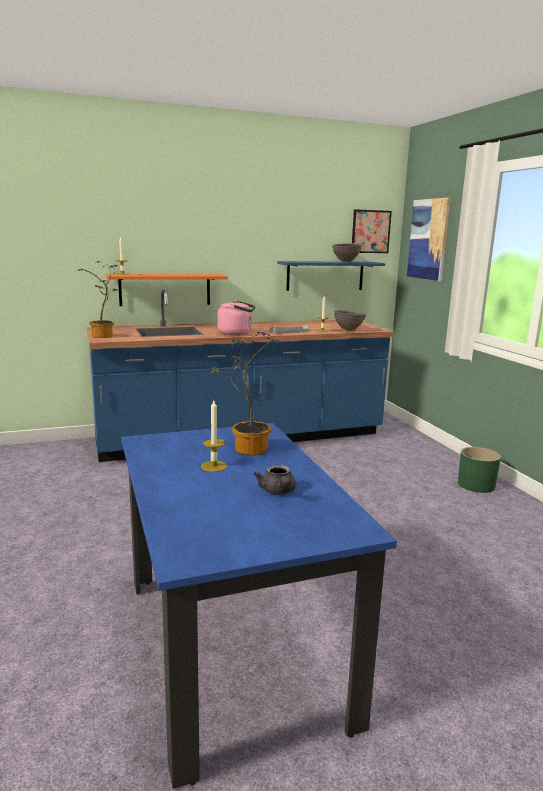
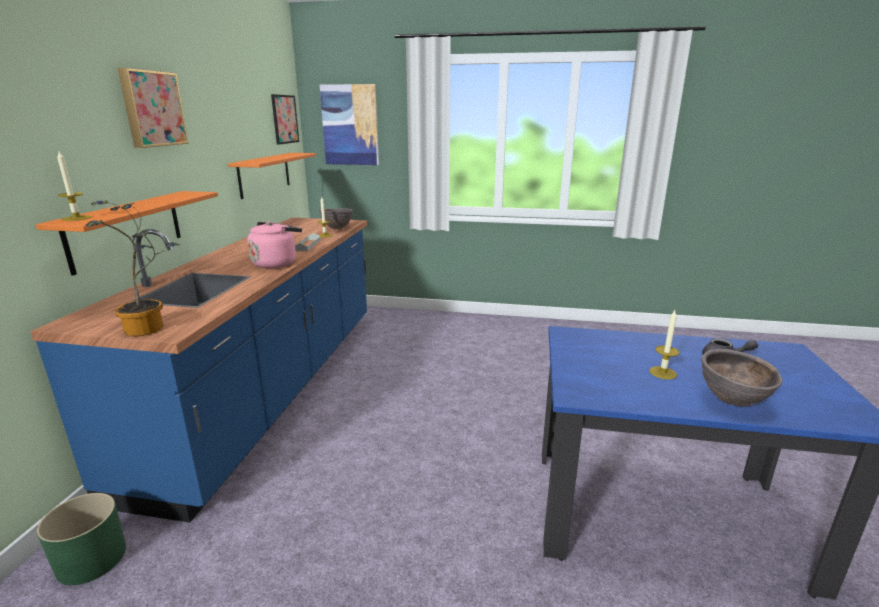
camera: 60 degrees left, 5 degrees up
(207, 217) = (152, 109): none -> picture
(246, 448) = (618, 350): potted plant -> none
(325, 275) = (264, 174): blue shelf -> orange shelf
(346, 262) = (286, 155): brown bowl -> brown bowl (732, 402)
(476, 484) = (485, 325): green planter -> green planter (92, 558)

